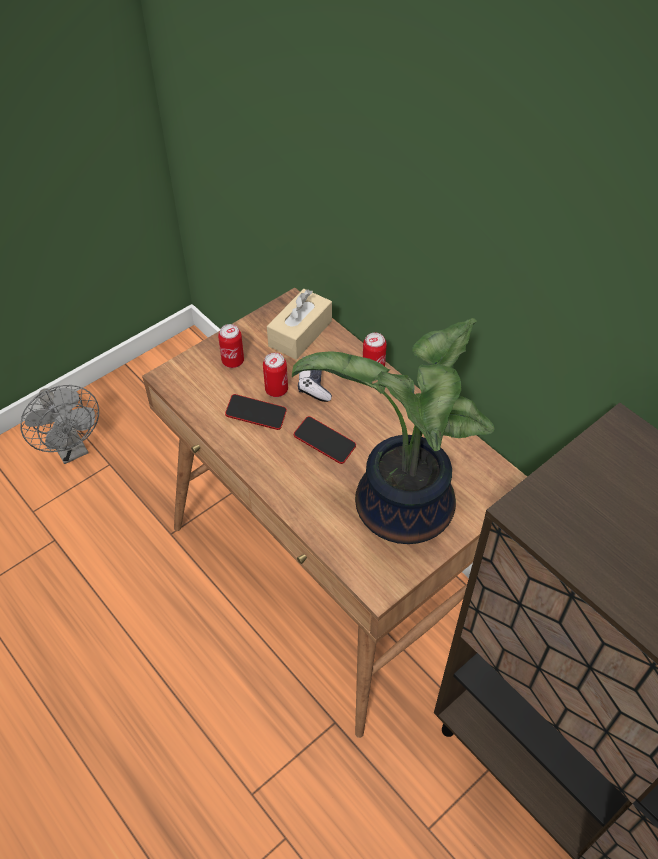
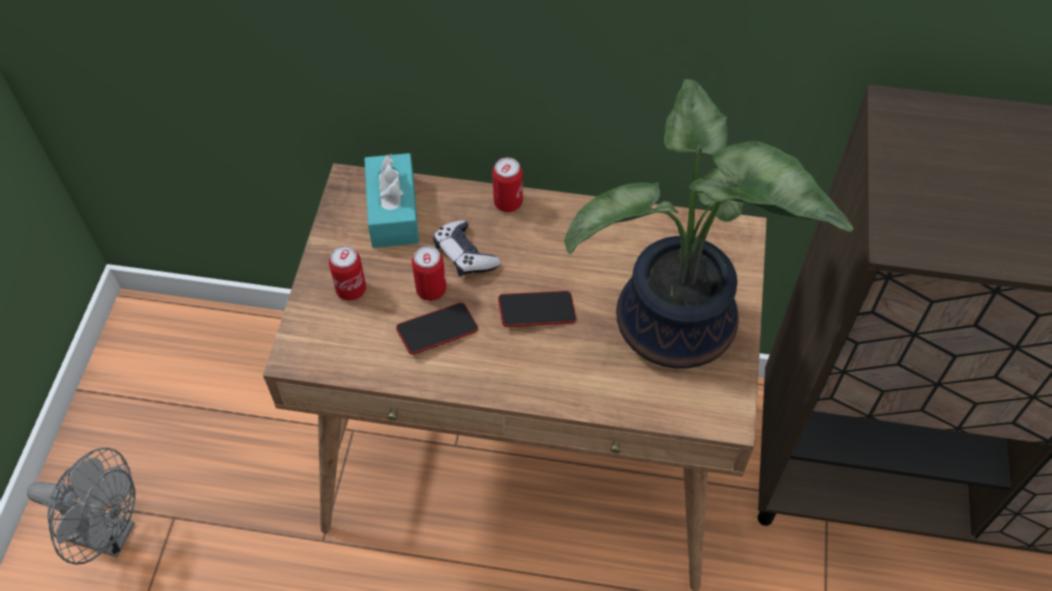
camera: 40 degrees left, 5 degrees up
(300, 333) = (393, 211): beige tissue box -> turquoise tissue box

